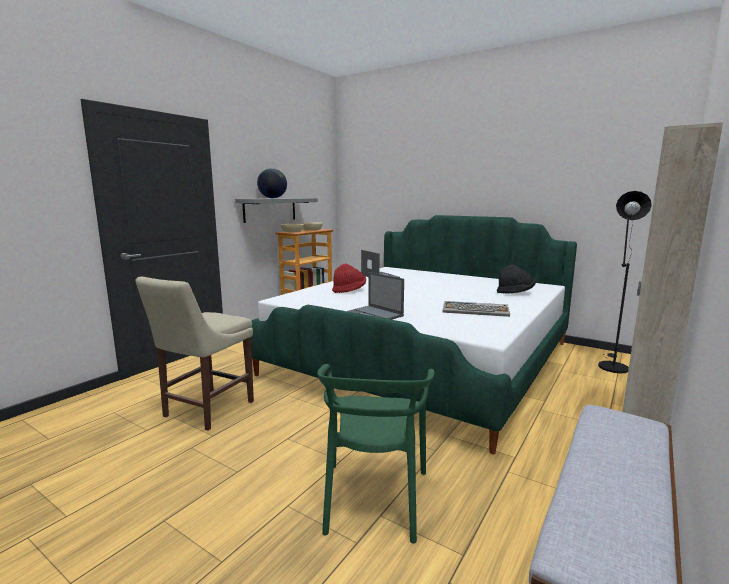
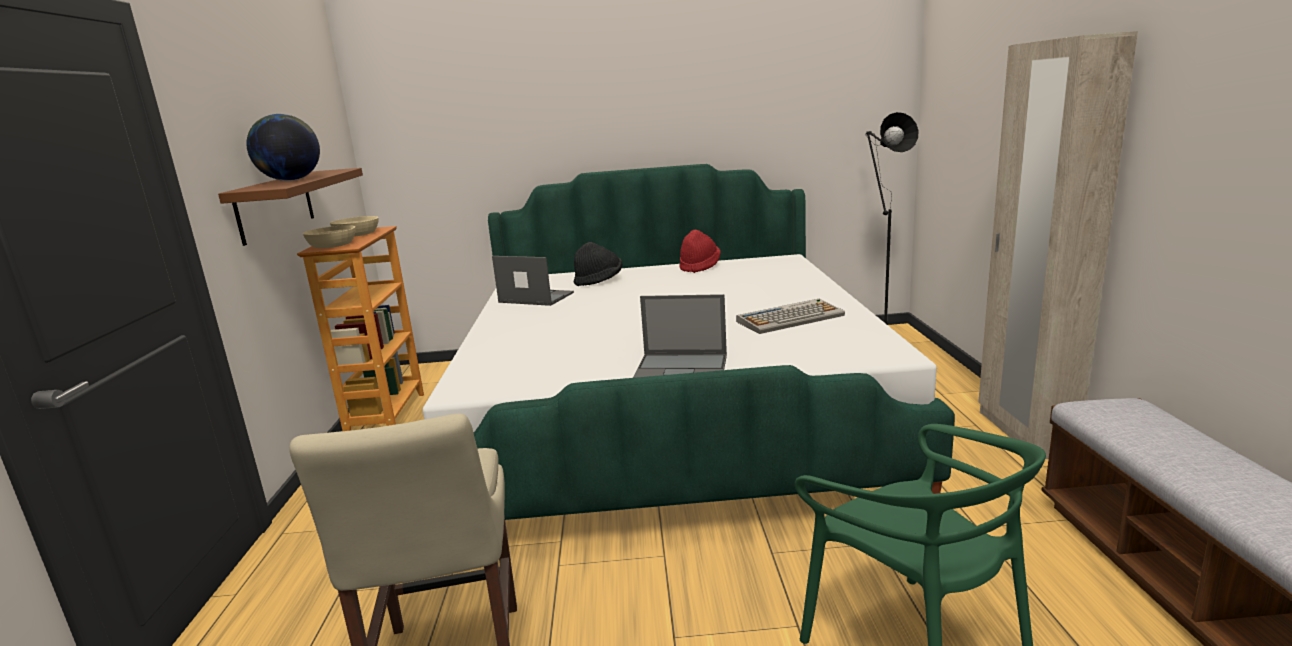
camera: 35 degrees left, 5 degrees up
(270, 209) = (275, 206): grey shelf -> brown shelf
(349, 290) = (546, 337): red hat -> red hat (699, 267)
(515, 293) = (774, 278): black hat -> black hat (599, 281)

